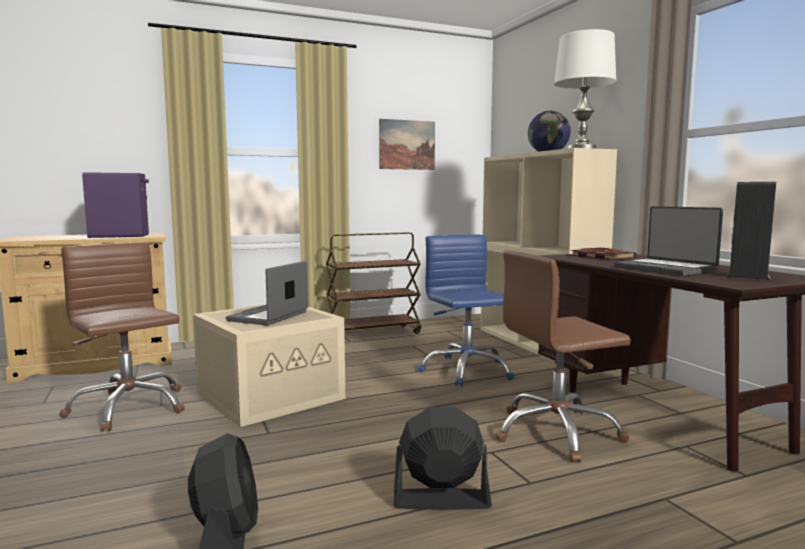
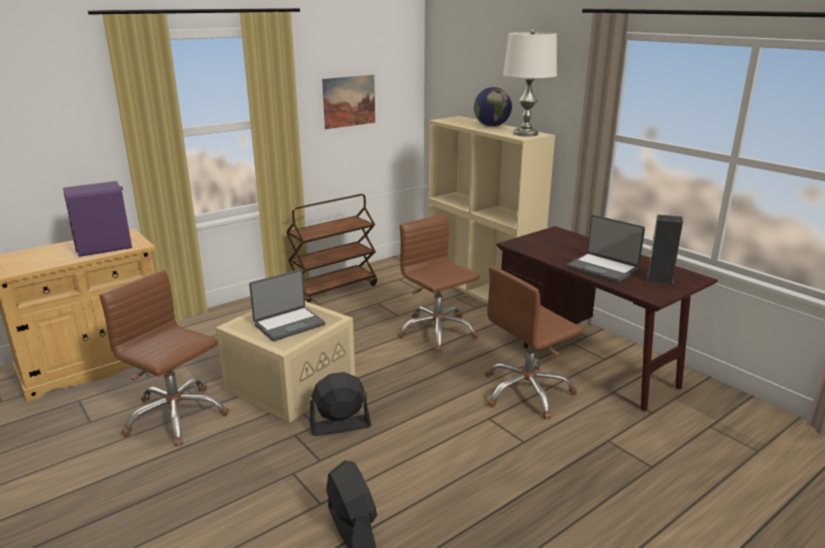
camera: 15 degrees left, 15 degrees up
(269, 316) = (289, 324): laptop -> laptop turned 135 degrees counterclockwise
(441, 499) = (472, 466): black fan -> black fan (340, 425)
(466, 371) = (437, 331): blue office chair -> brown office chair
(600, 257) = (548, 242): book -> none

